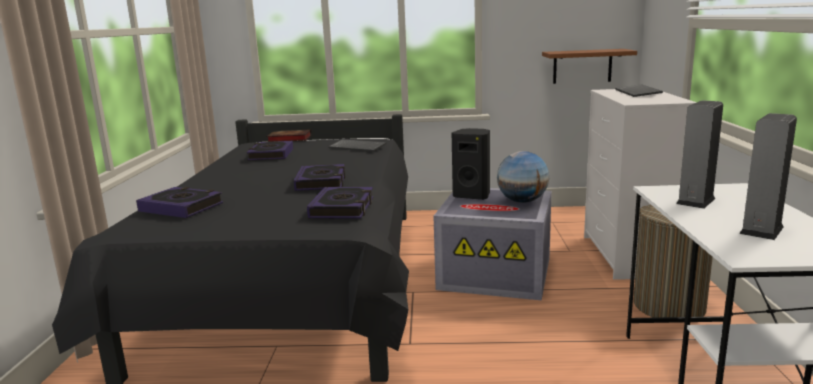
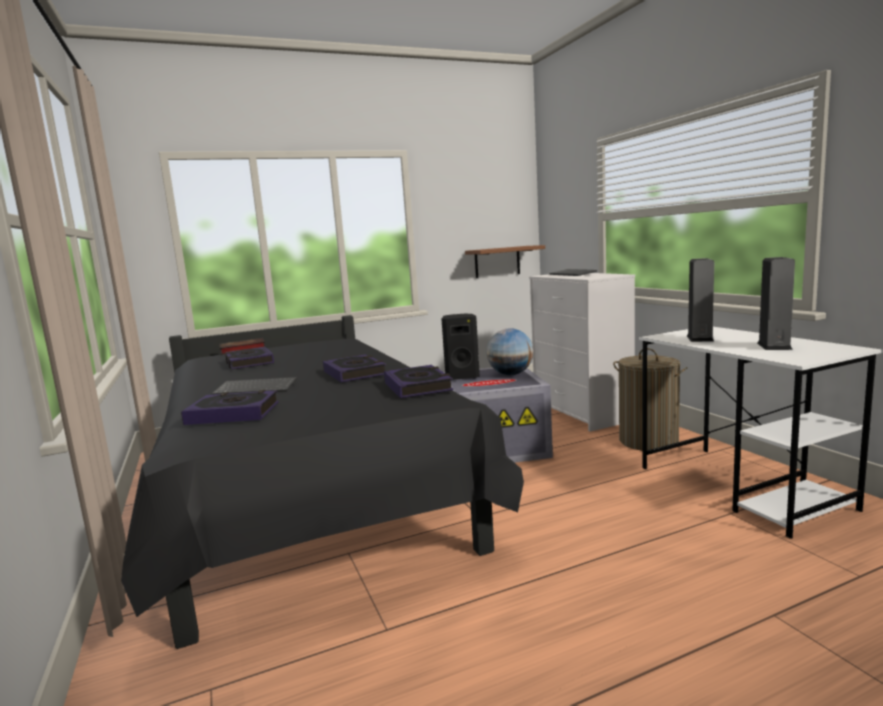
camera: 25 degrees left, 5 degrees down
(358, 147) = (335, 346): keyboard -> keyboard (257, 388)

